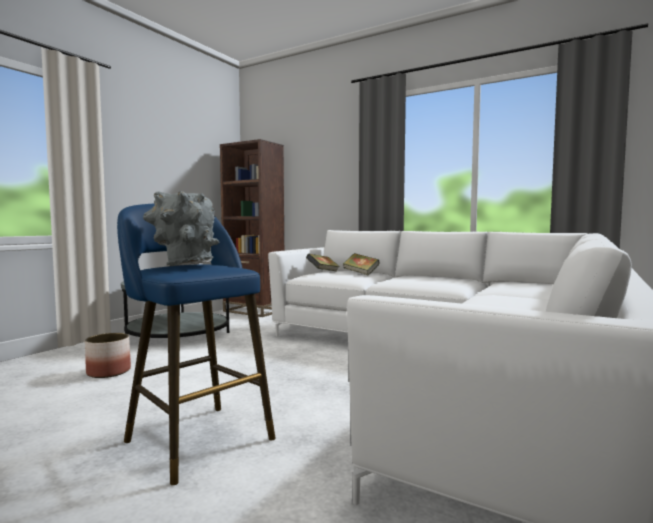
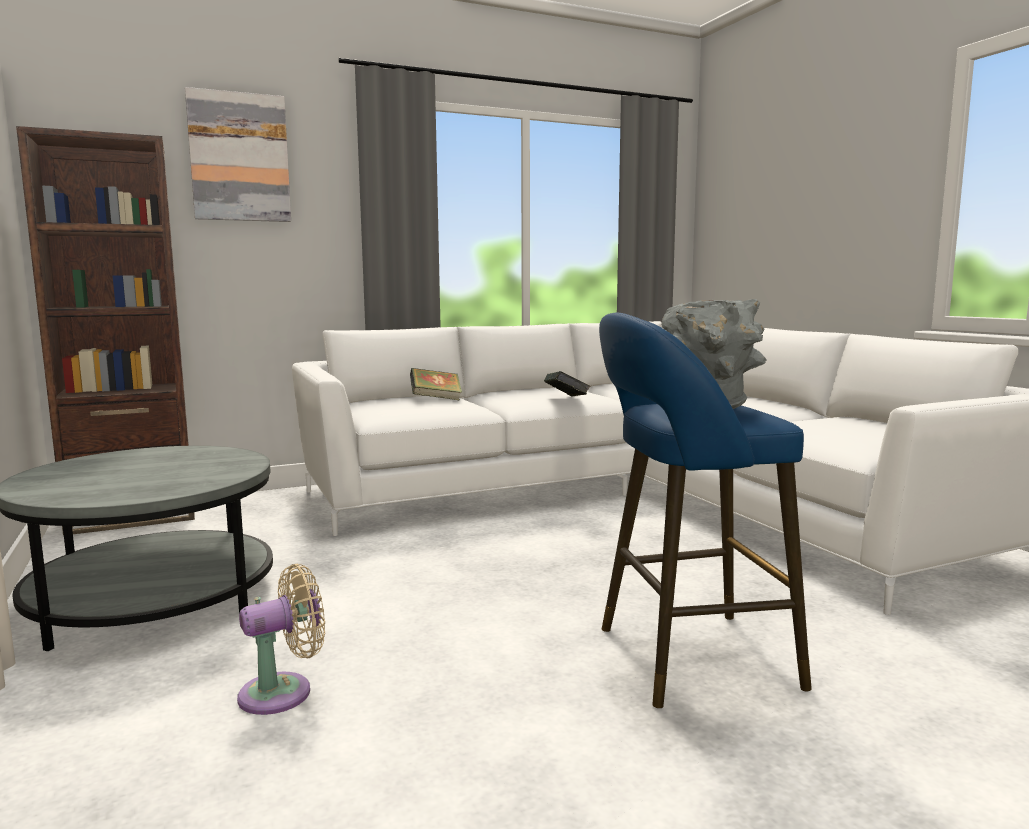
camera: 55 degrees left, 5 degrees up
(109, 372) = (283, 692): planter -> beige fan
(312, 143) = (239, 157): none -> picture
(323, 272) = (373, 406): book -> book (566, 400)

